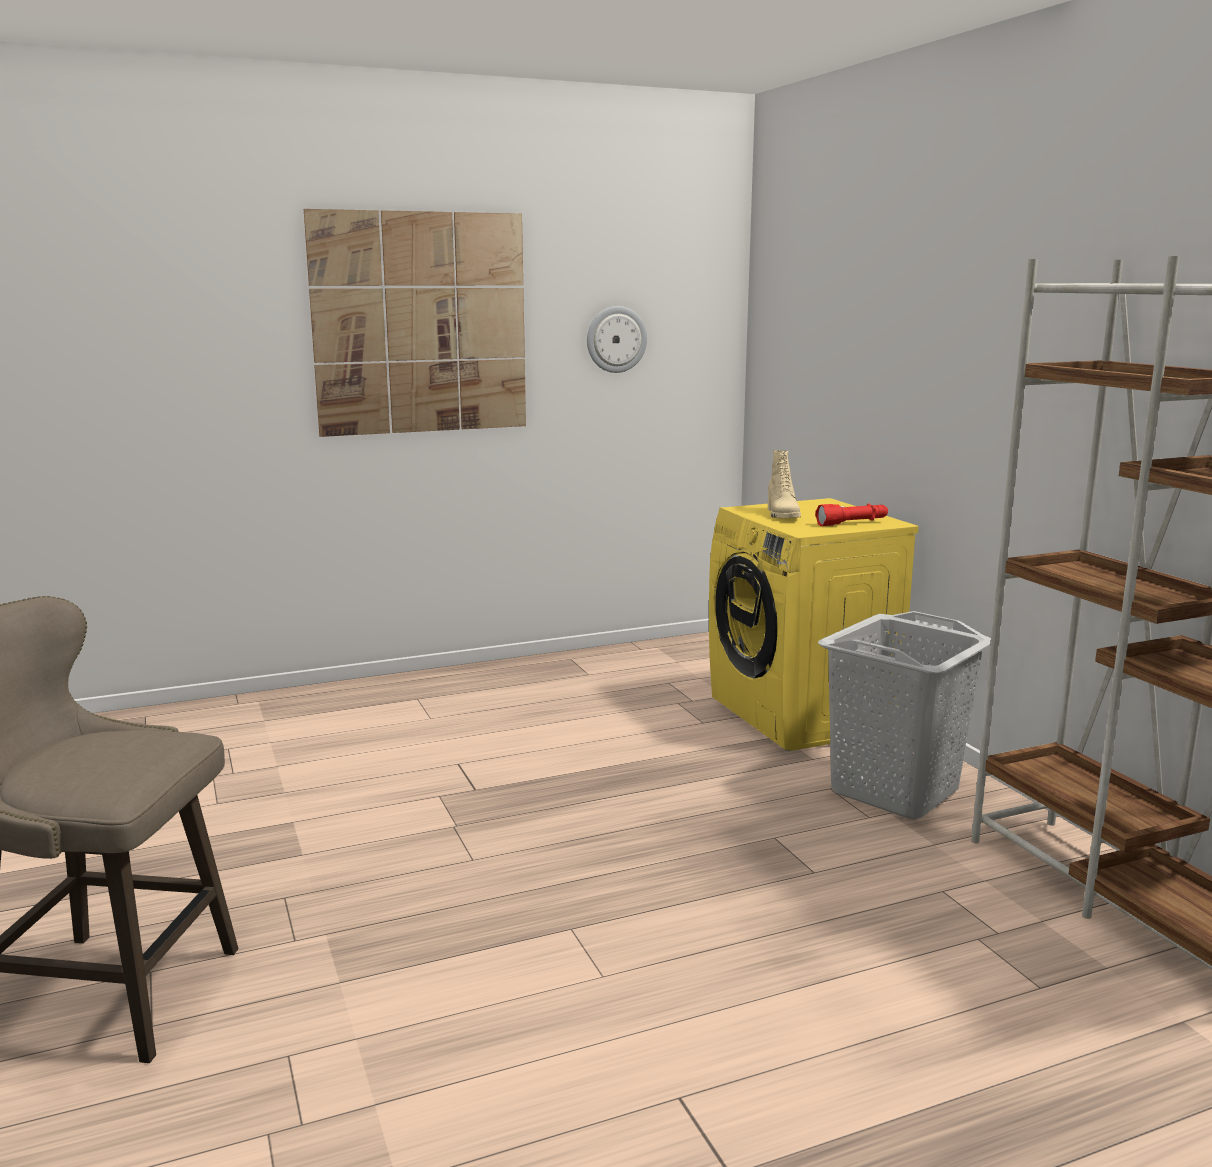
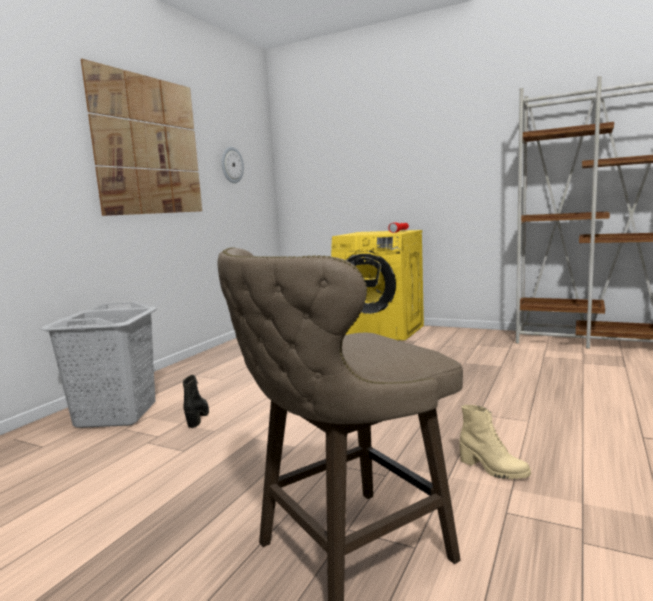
camera: 40 degrees left, 5 degrees down
(305, 764) = (197, 417): none -> black boot
(781, 515) = (365, 234): beige boot -> beige boot (493, 469)
(893, 791) = (462, 340): grey laundry basket -> grey laundry basket (115, 415)

